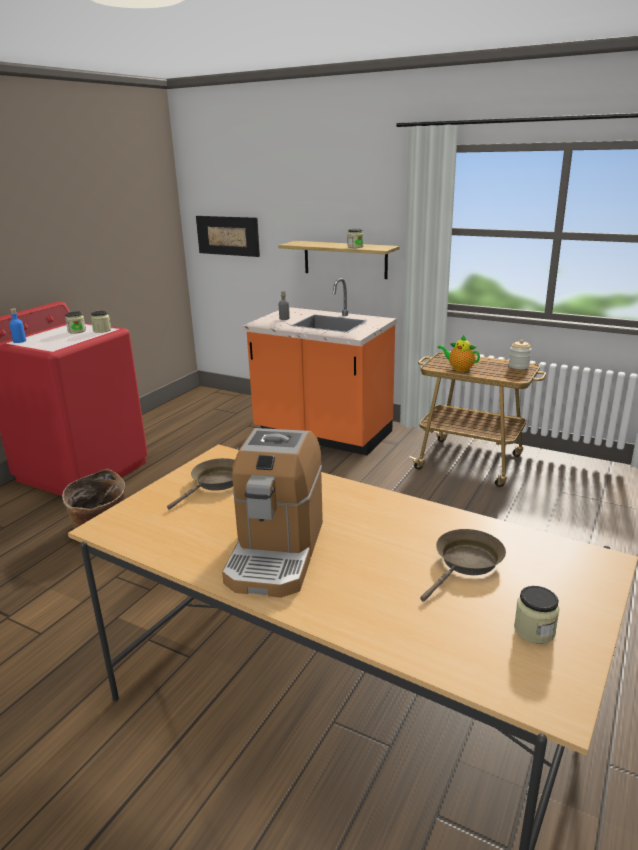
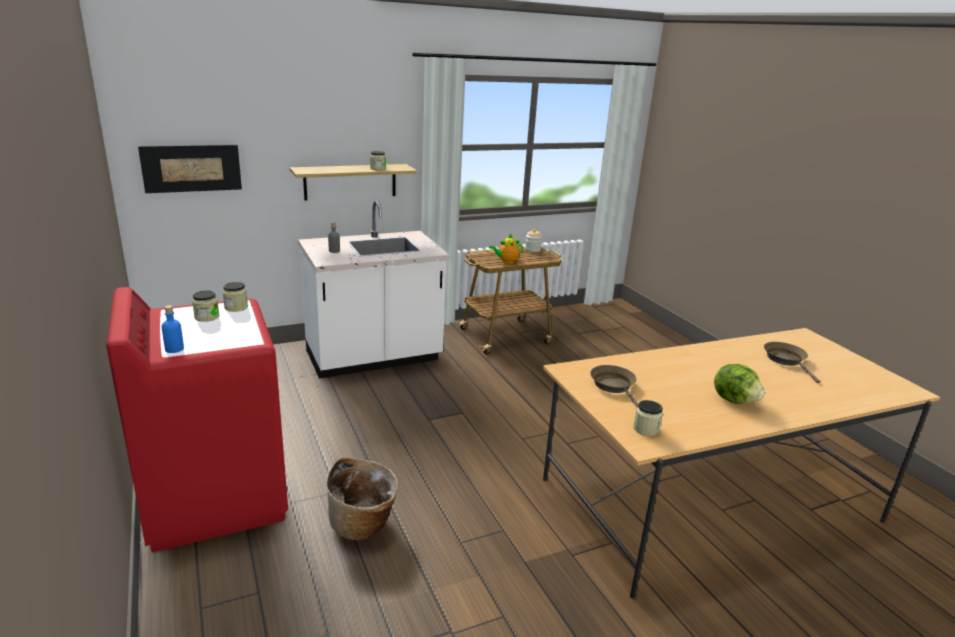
camera: 55 degrees left, 0 degrees up
(276, 552) = (734, 400): coffee machine -> lettuce
(322, 435) = (374, 358): orange counter -> white counter
(534, 630) = (855, 371): jar -> jar (646, 429)

